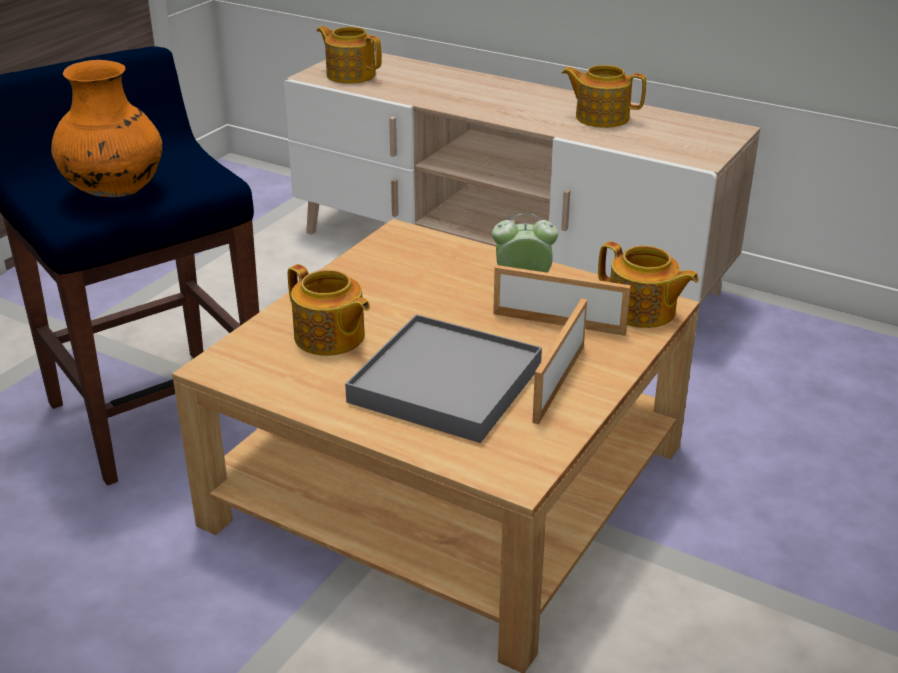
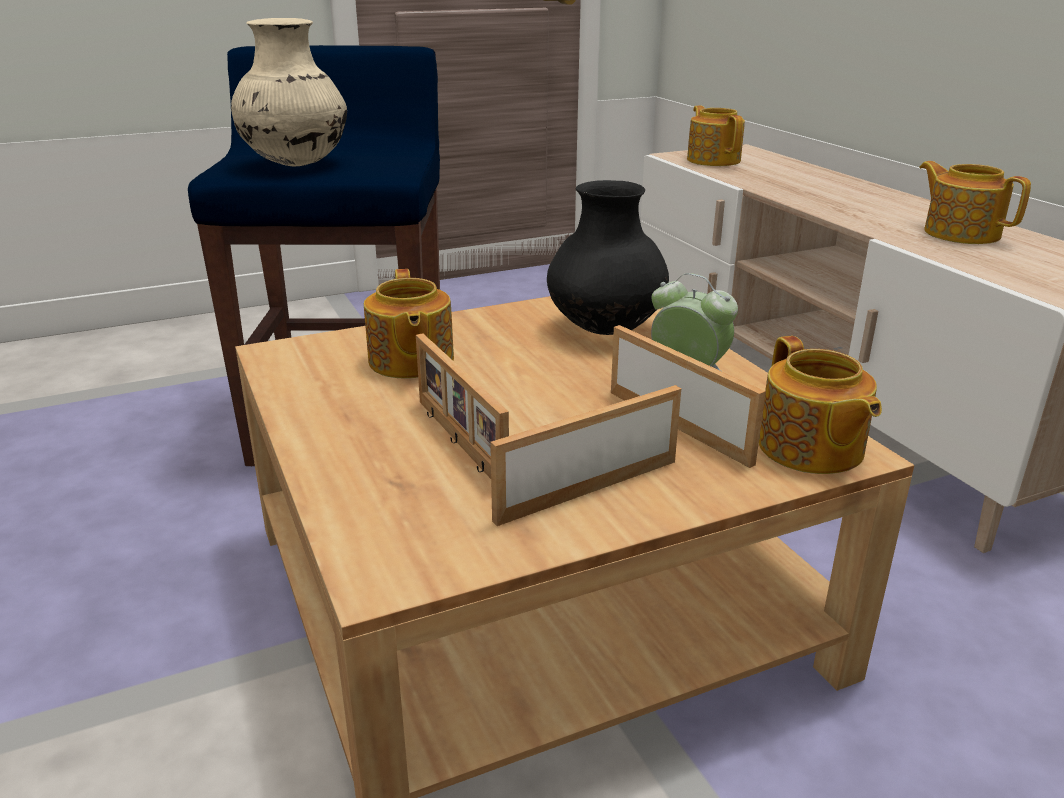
camera: 35 degrees right, 5 degrees down
(115, 192) = (295, 164): orange vase -> beige vase
(430, 265) = (605, 330): none -> black vase
(446, 383) = (457, 442): grey tray -> picture frame

